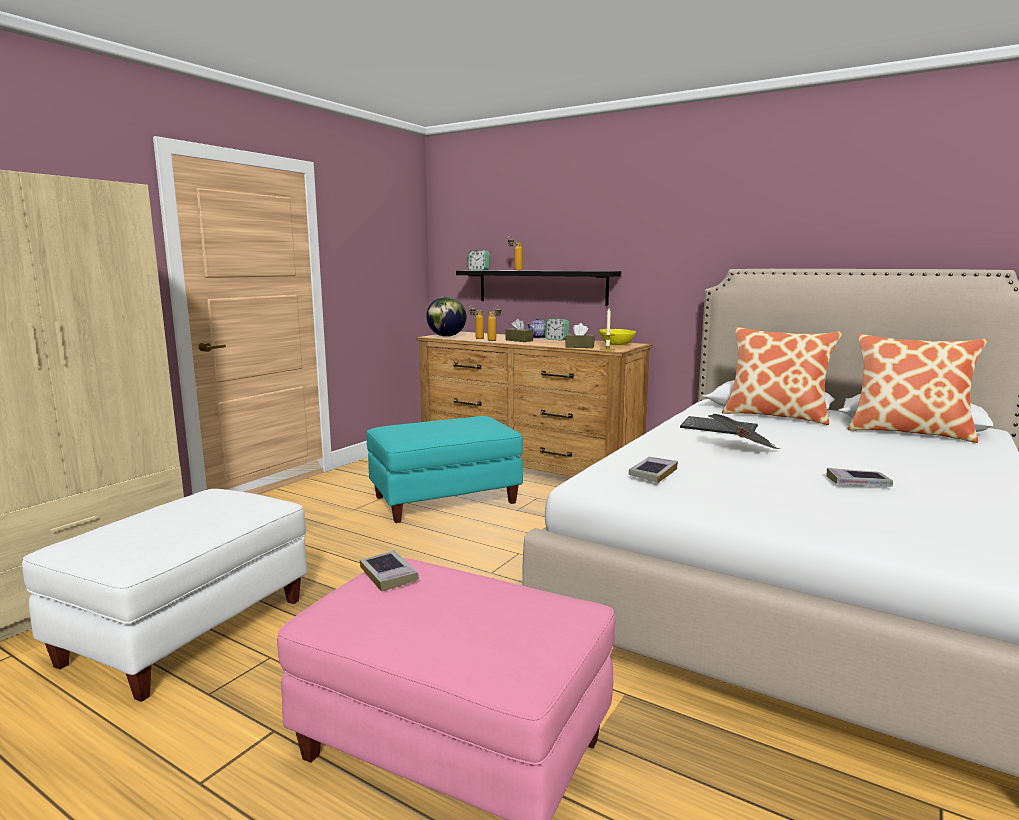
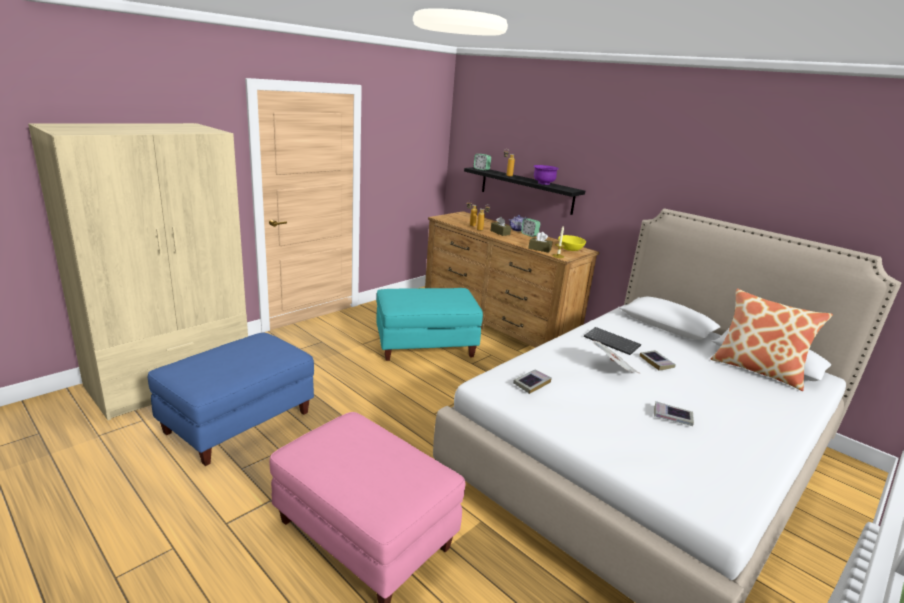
camera: 10 degrees right, 10 degrees up
(186, 630) = (238, 421): white ottoman -> blue ottoman
(388, 575) = (341, 428): book -> book (656, 362)
(446, 336) = (450, 219): globe -> none
(566, 270) = (543, 183): none -> purple bowl
(776, 416) = (666, 334): pillow -> none

